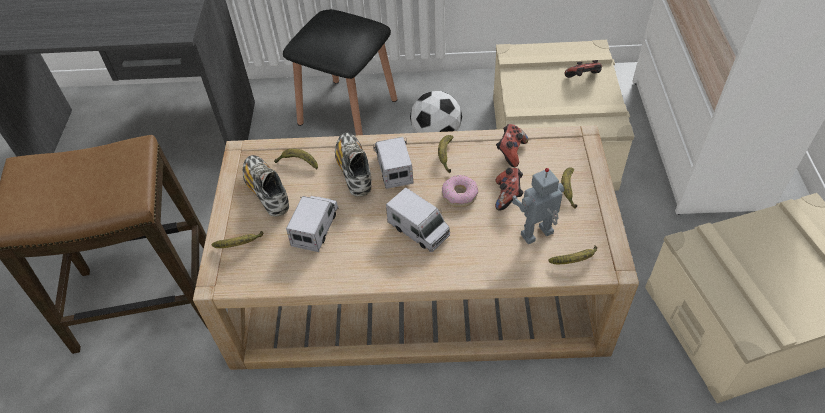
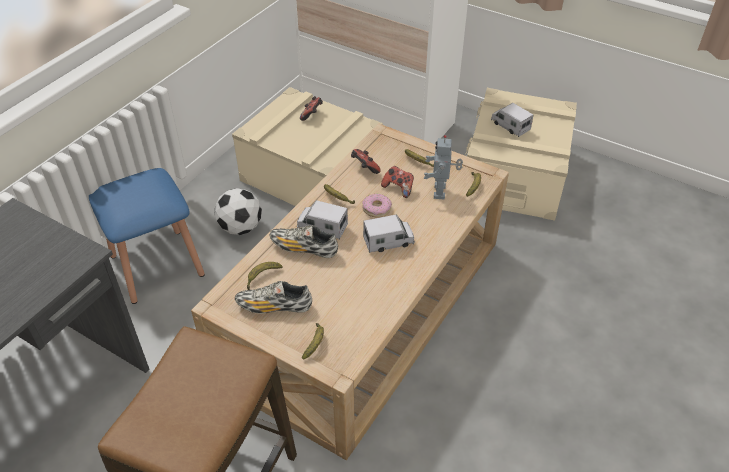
camera: 60 degrees left, 5 degrees down
(316, 228) = (338, 293): toy truck -> toy truck (510, 126)
(348, 111) = (157, 265): black stool -> blue stool

